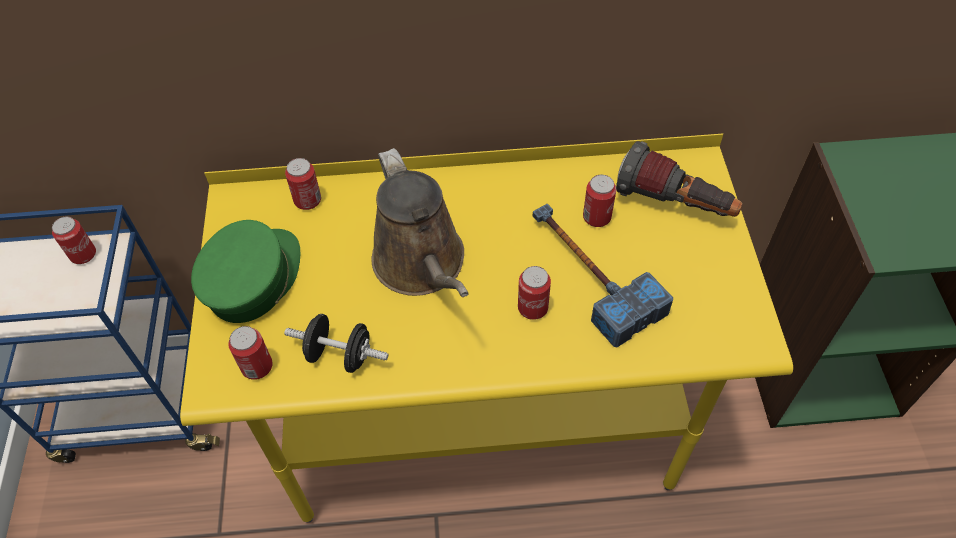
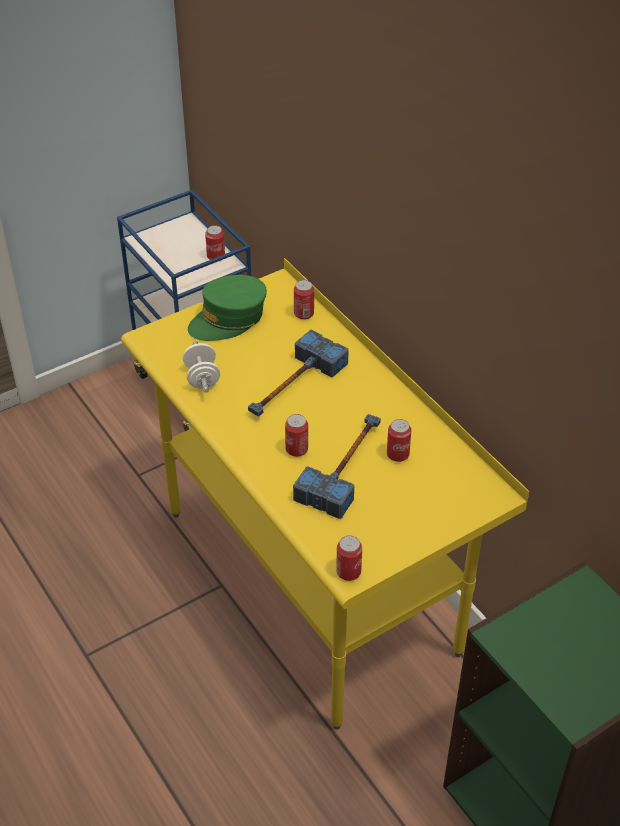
camera: 60 degrees right, 10 degrees down
(253, 279) = (228, 319): green cap -> green cap turned 150 degrees clockwise
(257, 367) = (171, 348): can -> can (348, 572)
(340, 355) = (202, 378): black dumbbell -> white dumbbell
(422, 265) = (292, 386): brown watering can -> hammer
(674, 205) = (443, 493): flashlight -> none

